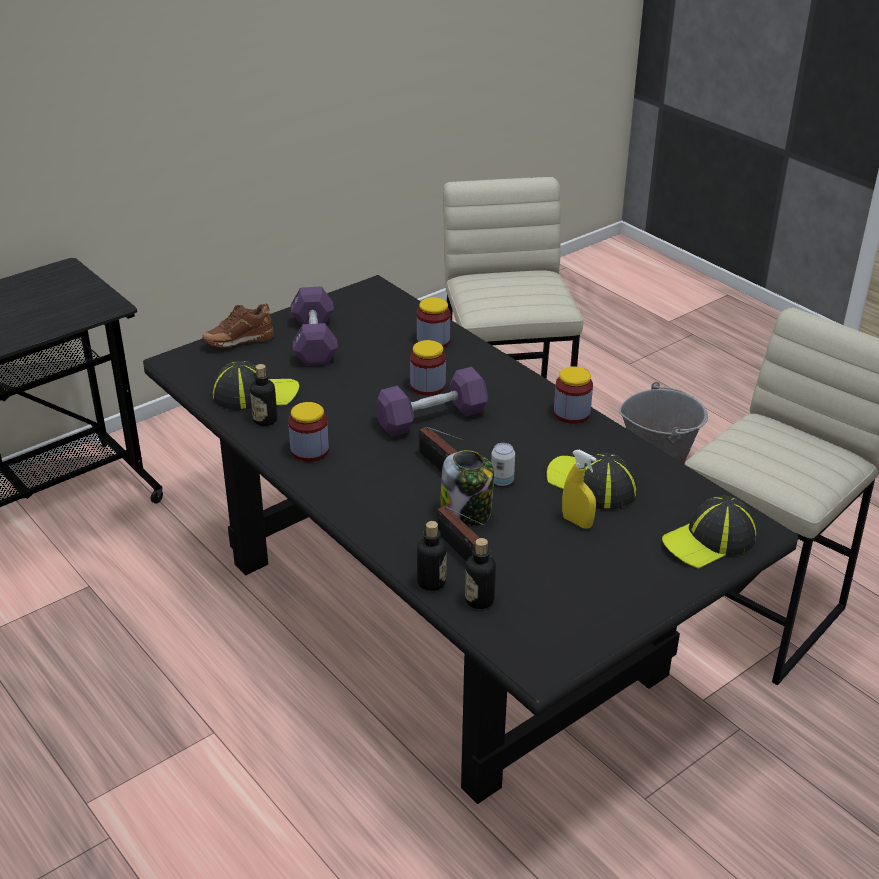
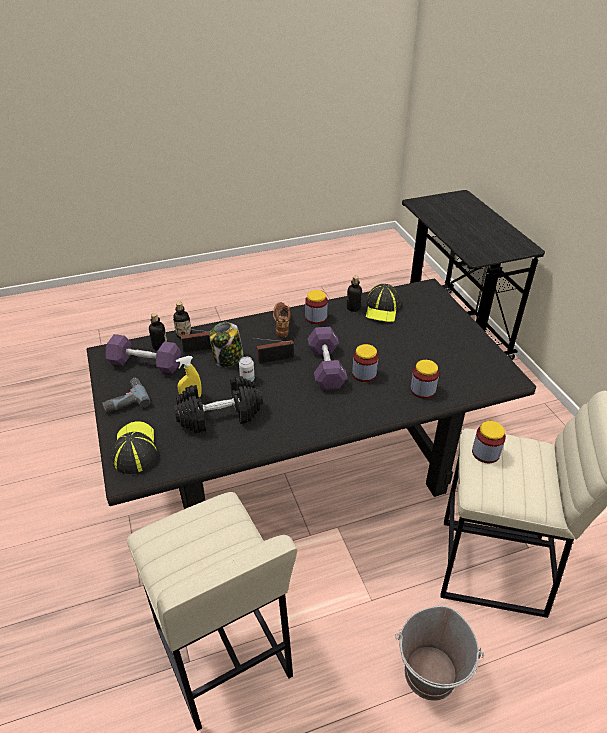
camera: 110 degrees right, 5 degrees up
(238, 342) = (444, 310): brown shoe -> brown shoe (282, 324)
(314, 341) = (438, 338): purple dumbbell -> purple dumbbell (145, 364)
(571, 413) = (300, 432): jar -> jar (485, 453)
(591, 485) = (220, 415): cap -> black dumbbell
(629, 590) = (124, 400): none -> power drill

